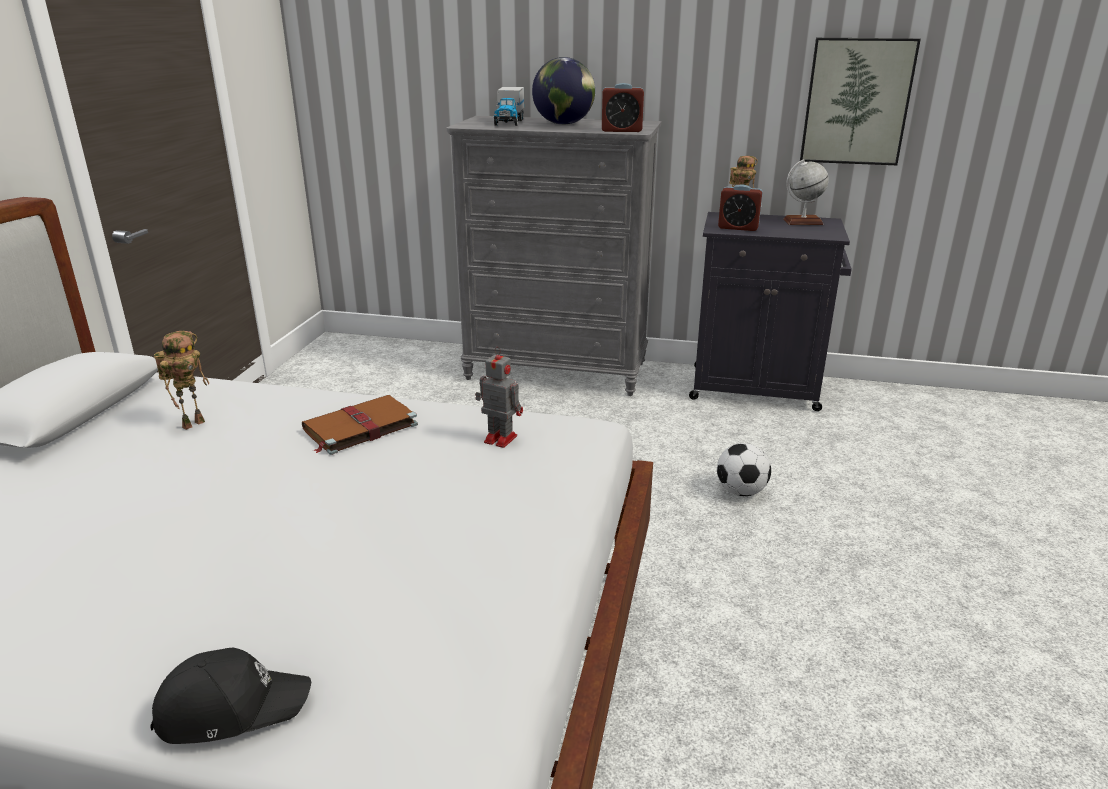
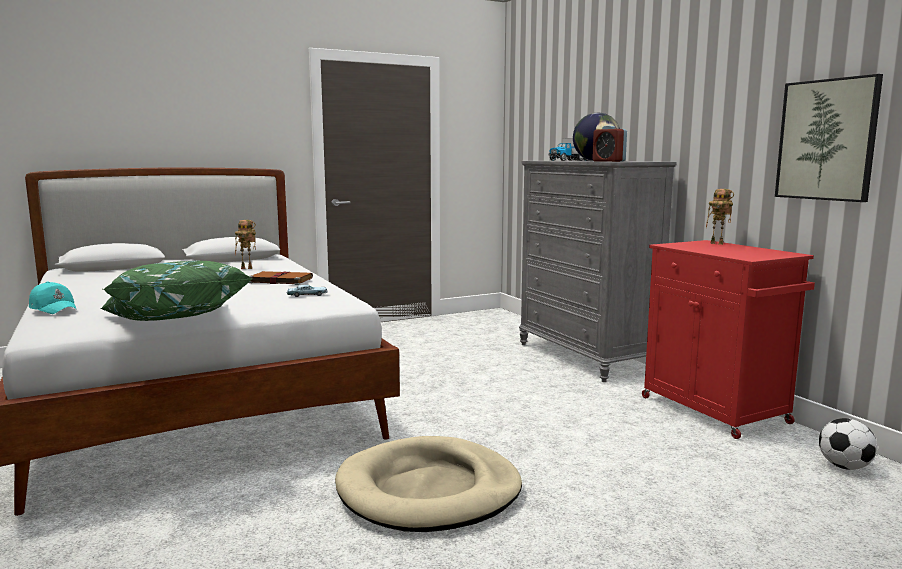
camera: 50 degrees right, 15 degrees down
(231, 707) = (54, 308): black cap -> turquoise cap
(499, 438) = (307, 295): toy robot -> blue toy car
(530, 585) = (175, 321): none -> green pillow
(738, 228) = (688, 246): alarm clock -> none
(741, 491) = (550, 444): football -> football (844, 467)
(757, 388) = (716, 411): black cabinet -> red cabinet
(779, 608) = (429, 491): none -> beige dog bed
(802, 222) = (762, 251): globe -> none

